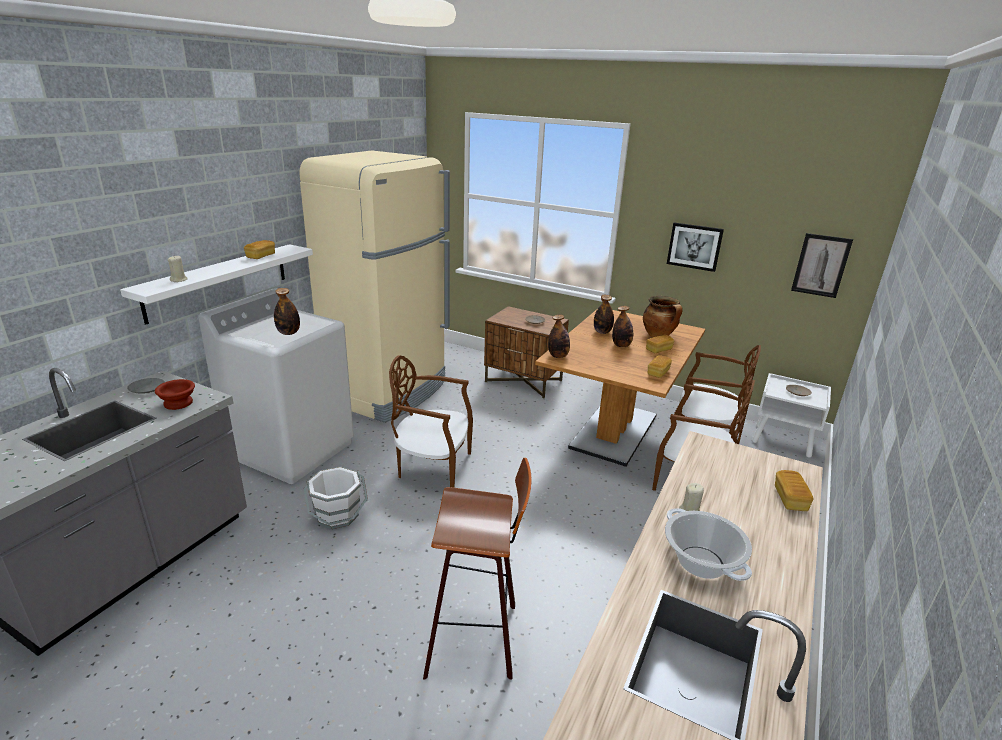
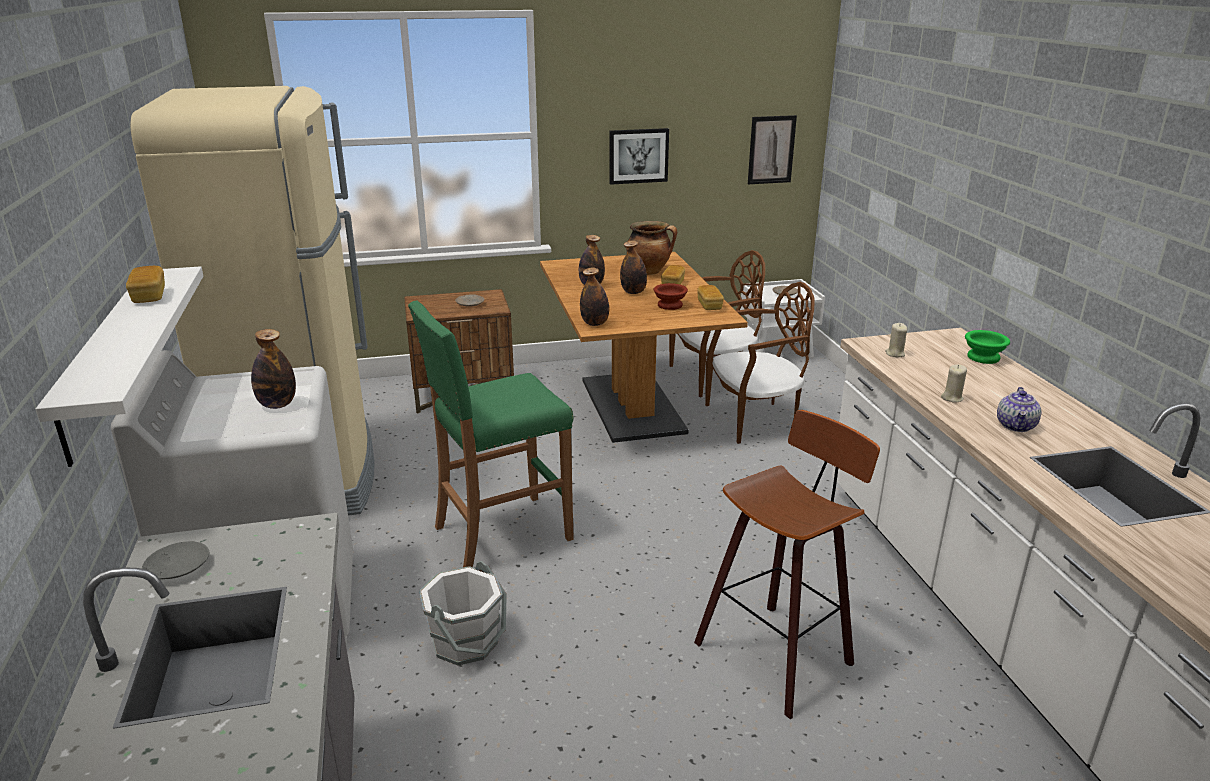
camera: 40 degrees left, 0 degrees up
(177, 403) = (275, 557): brown bowl -> brown bowl (669, 305)
(179, 280) = (109, 363): beige candle -> beige candle (895, 353)
(432, 468) = (501, 533): brown chair -> green stool
(701, 562) = (1016, 426): cooking pot -> teapot
(790, 499) = (983, 358): bread -> green bowl

